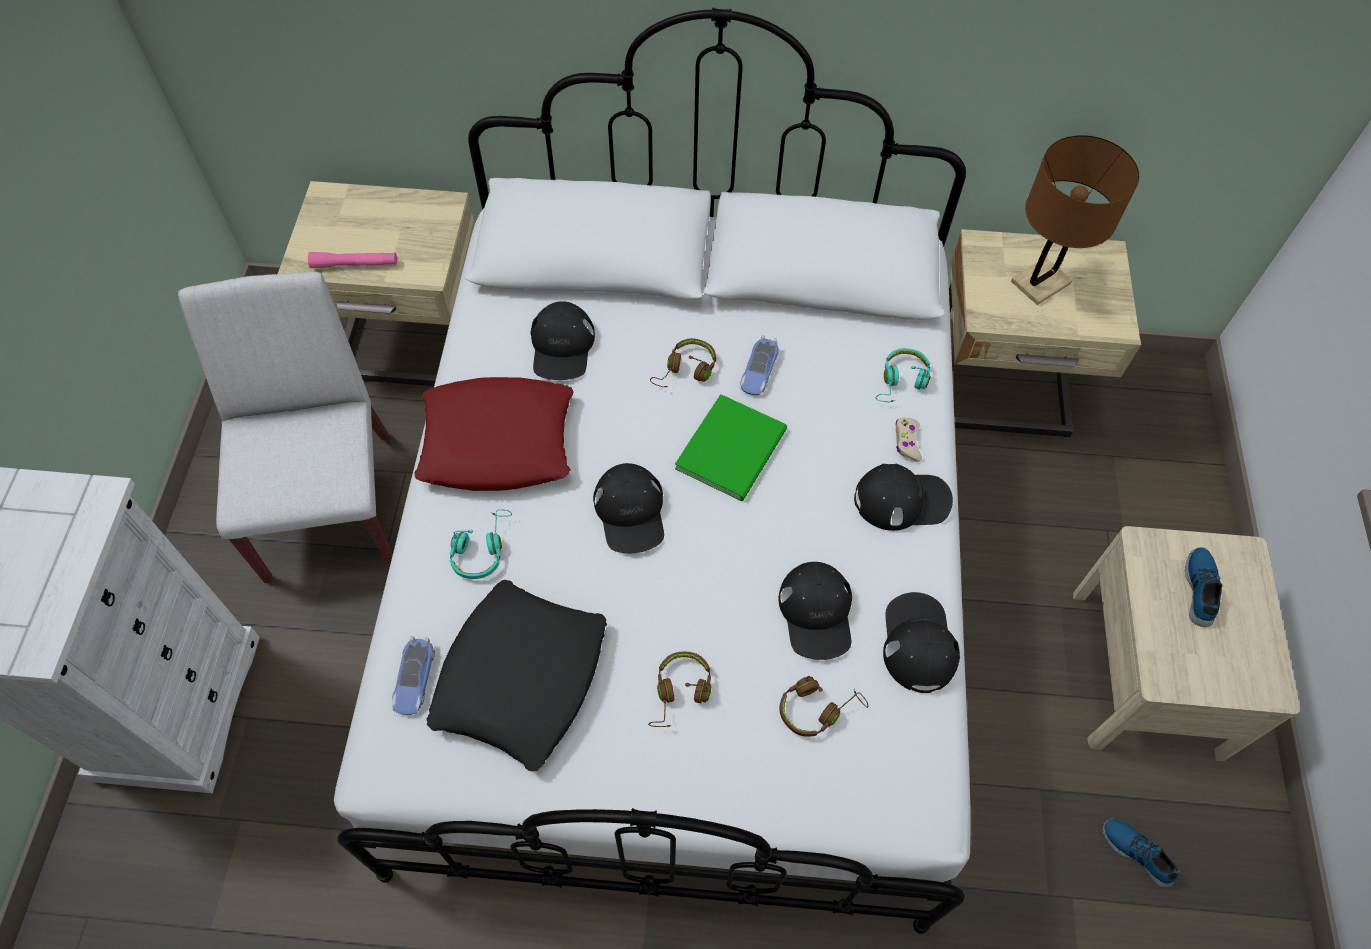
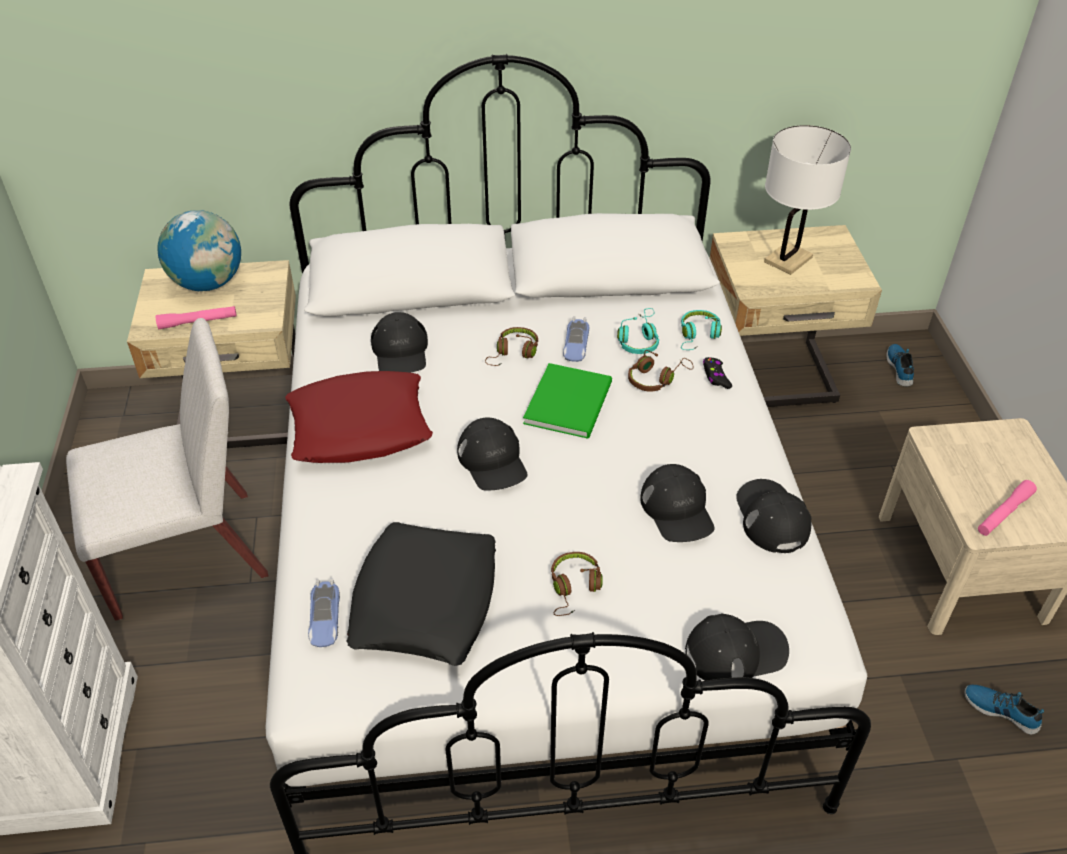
camera: 10 degrees left, 15 degrees down
(329, 503) = (187, 553): white chair -> white chair turned 90 degrees clockwise
(375, 212) = (208, 283): none -> globe
(481, 549) = (364, 508): turquoise headphones -> turquoise headphones (638, 339)
(817, 708) = (700, 580): brown headphones -> brown headphones (656, 378)
(902, 500) = (725, 417): black cap -> black cap (736, 651)
(907, 442) = (716, 377): beige game controller -> black game controller
(1040, 282) = (788, 259): brown table lamp -> white table lamp
(1197, 660) = (1004, 513): none -> pink flashlight
(1201, 589) = (988, 461): shoe -> shoe (900, 368)

